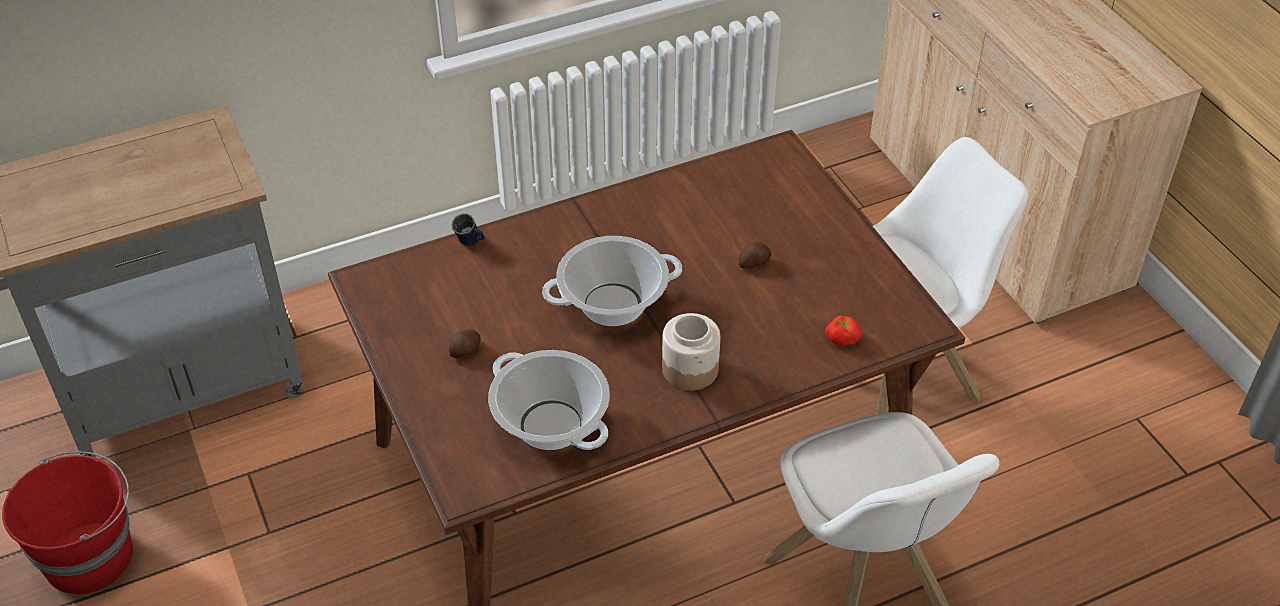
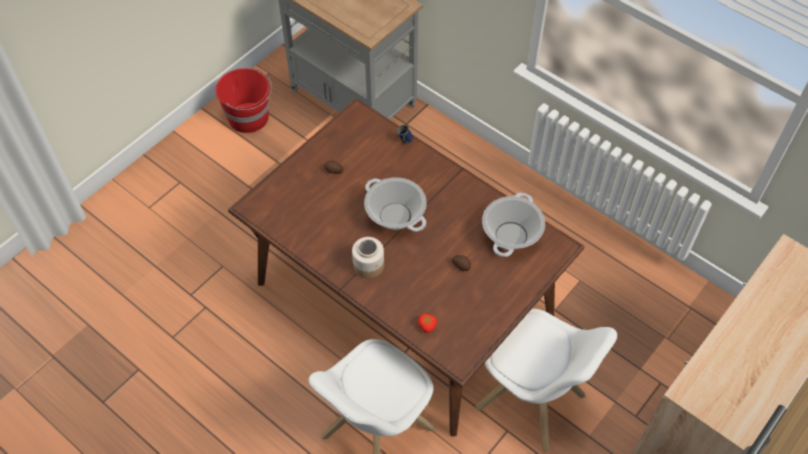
camera: 65 degrees right, 10 degrees up
(550, 425) = (304, 223): cooking pot -> cooking pot (511, 235)

